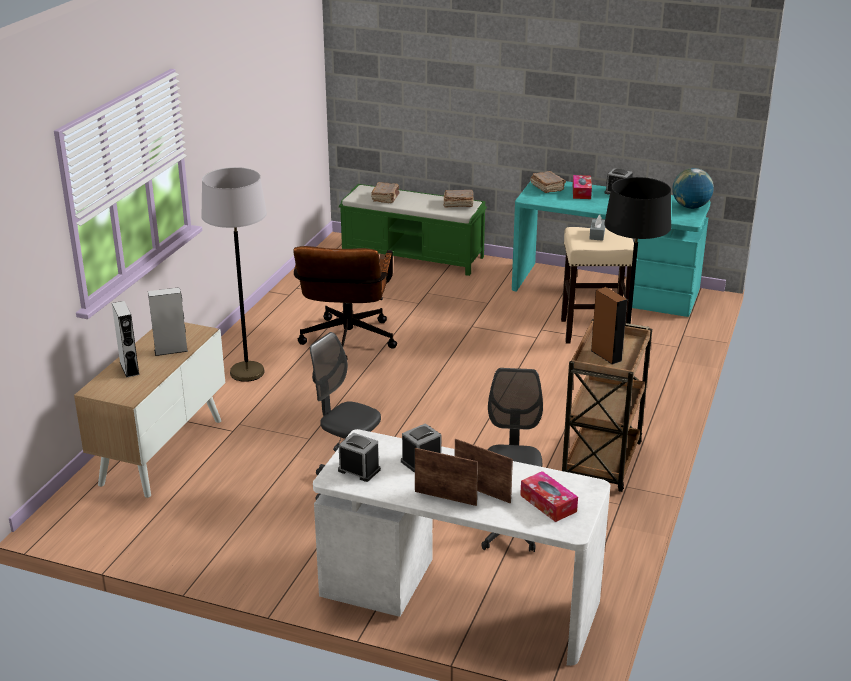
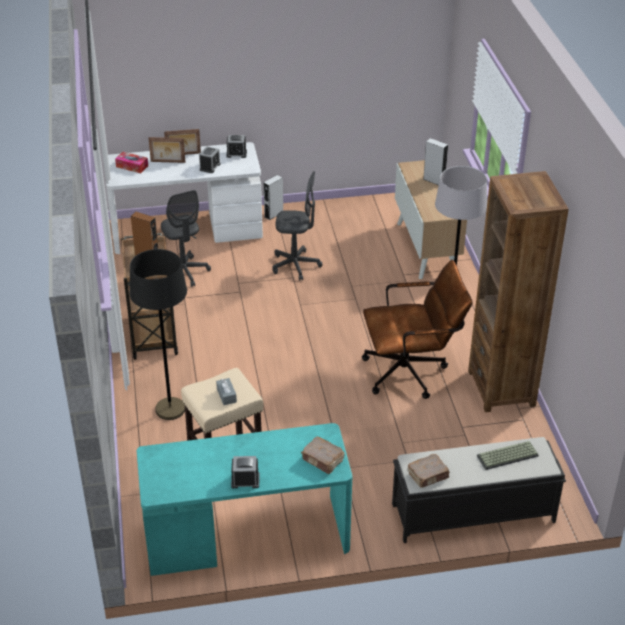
camera: 150 degrees right, 10 degrees up
(171, 350) = (428, 198): grey speaker -> grey speaker (273, 214)
(282, 310) = (501, 388): none -> brown bookcase
(347, 343) = (412, 372): brown office chair -> brown office chair turned 105 degrees clockwise
(386, 198) = (507, 456): brown book -> keyboard
(414, 256) = (471, 513): green bench -> black bench
(581, 192) = (283, 466): tissue box -> none
(690, 207) = (158, 481): globe -> none

